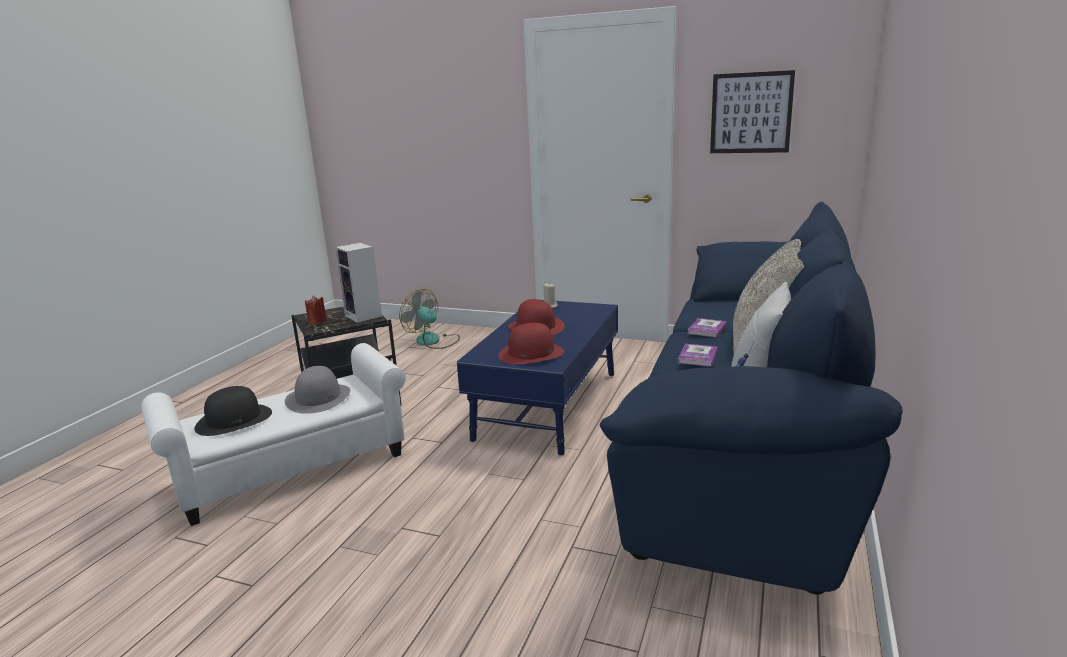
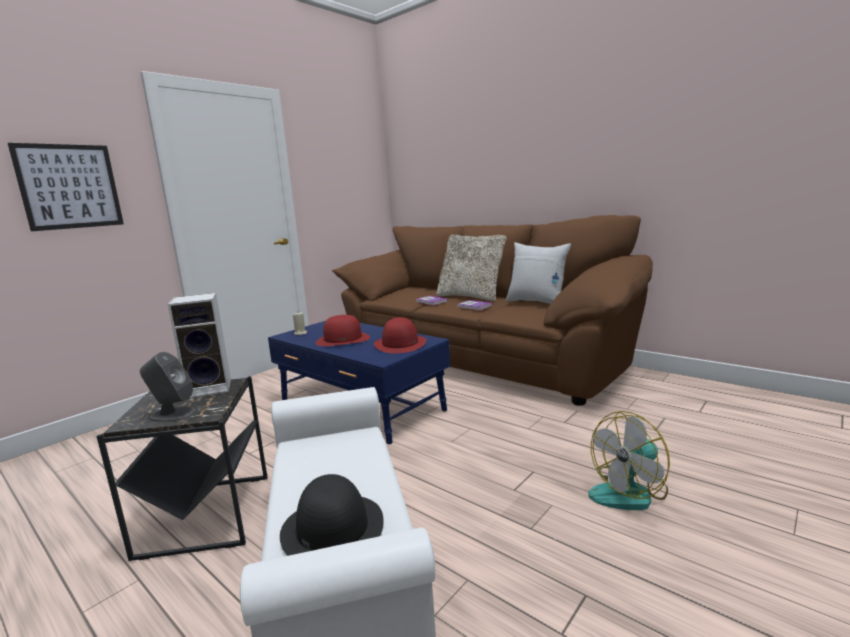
camera: 70 degrees left, 5 degrees down
(317, 321) = (172, 415): red candle -> grey speaker
(318, 398) = (332, 462): grey hat -> none
(433, 341) = (118, 447): fan -> fan (629, 492)
(745, 447) = (479, 361): blue sofa -> brown sofa
(751, 113) = (335, 174): picture -> picture (70, 187)

